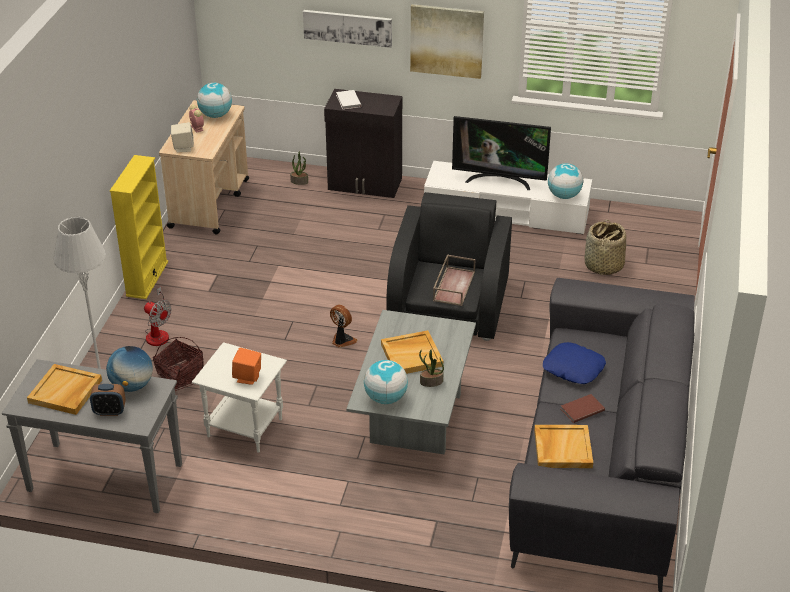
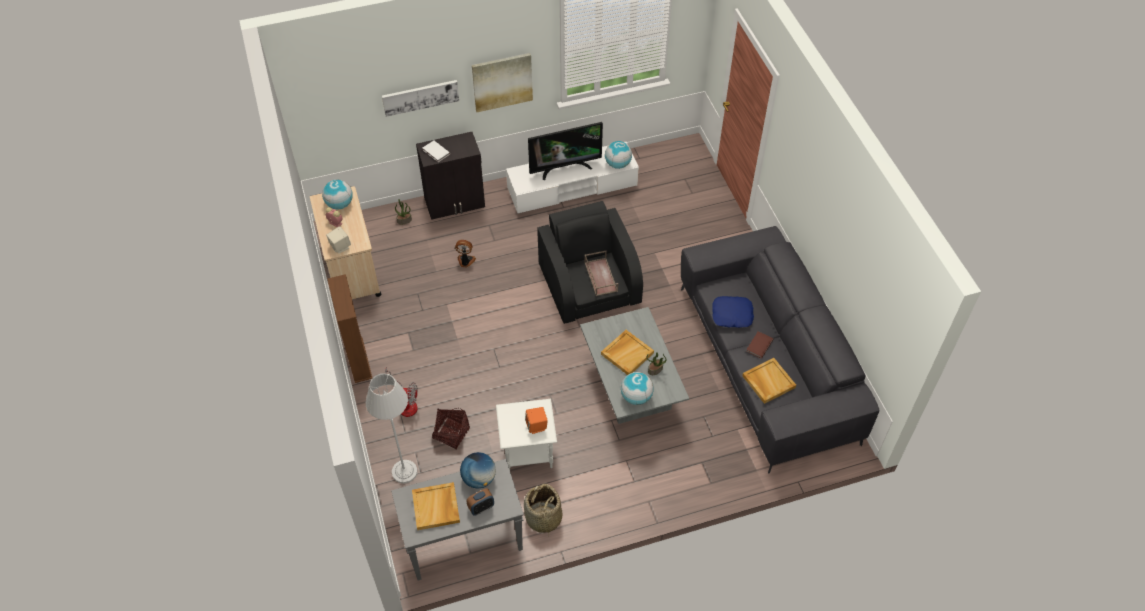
camera: 30 degrees left, 15 degrees up
(147, 279) = (358, 360): yellow bookcase -> brown bookcase
(342, 341) = (540, 349): fan -> fan (465, 261)
(603, 266) = (666, 207): basket -> basket (543, 518)

